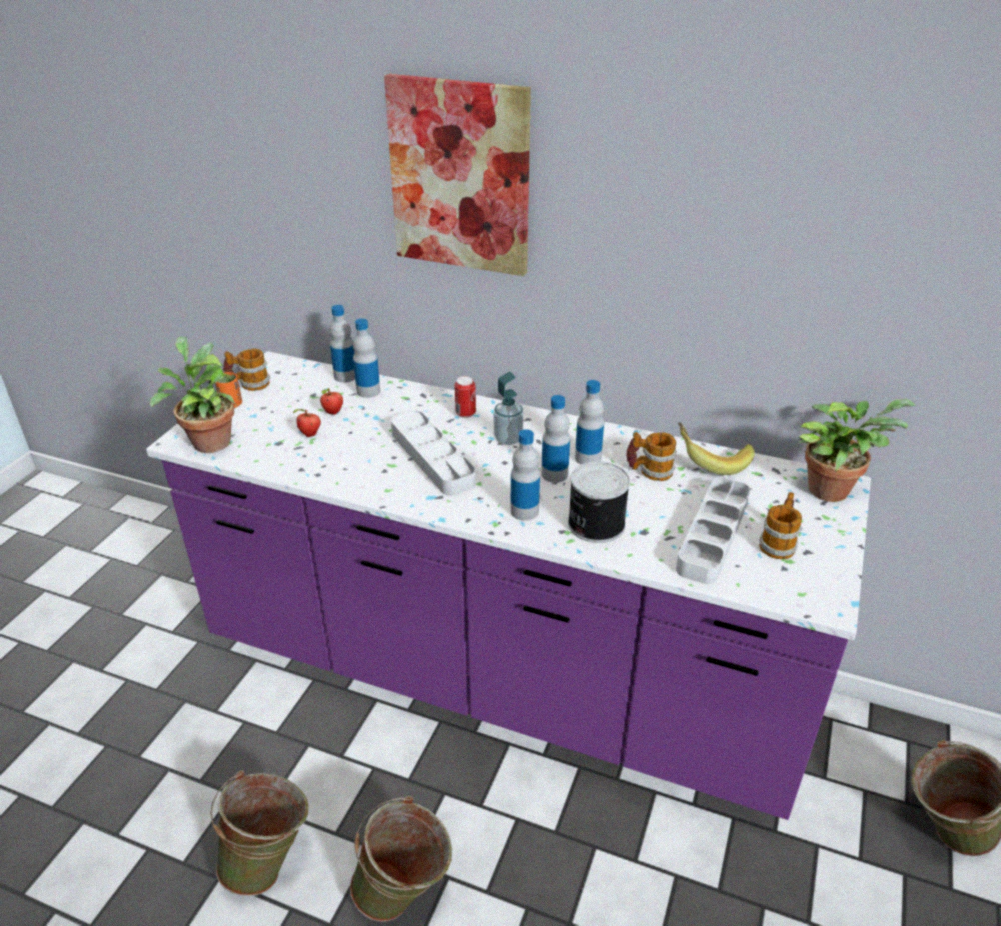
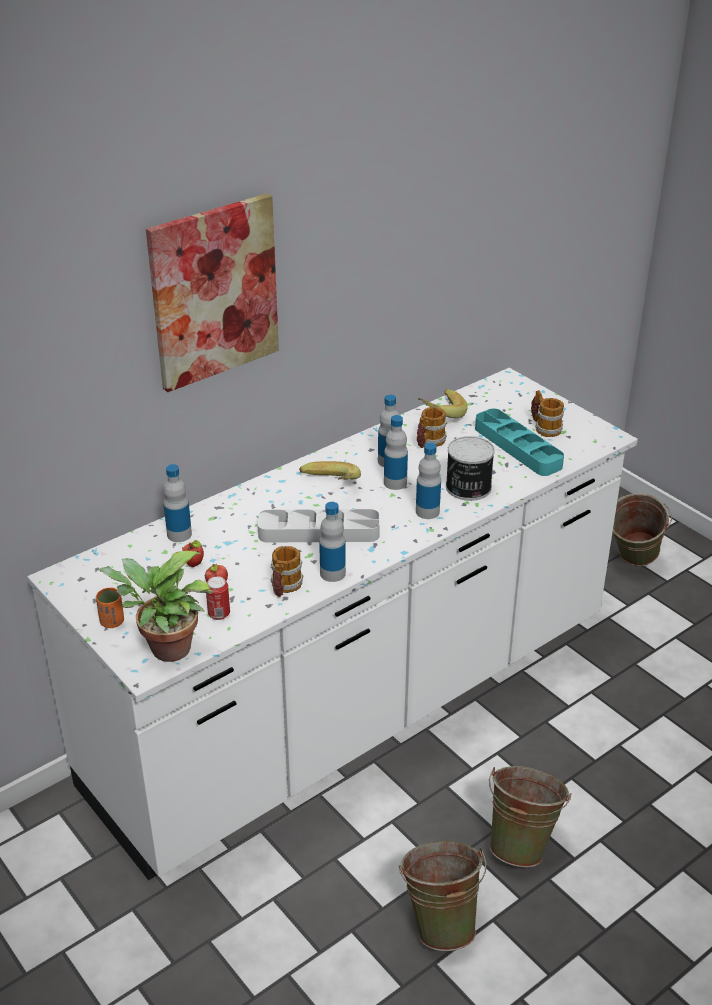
camera: 60 degrees left, 0 degrees up
(249, 384) = (85, 602): mug -> mug (284, 587)
(345, 376) = (137, 540): bottle -> bottle (332, 573)
(465, 413) = (271, 495): can -> can (219, 614)
(500, 676) = (356, 705): purple counter -> white counter
(508, 439) = (329, 487): soap dispenser -> banana
(713, 535) = (517, 447): grey tray -> turquoise tray
(832, 488) = (509, 385): potted plant -> none

